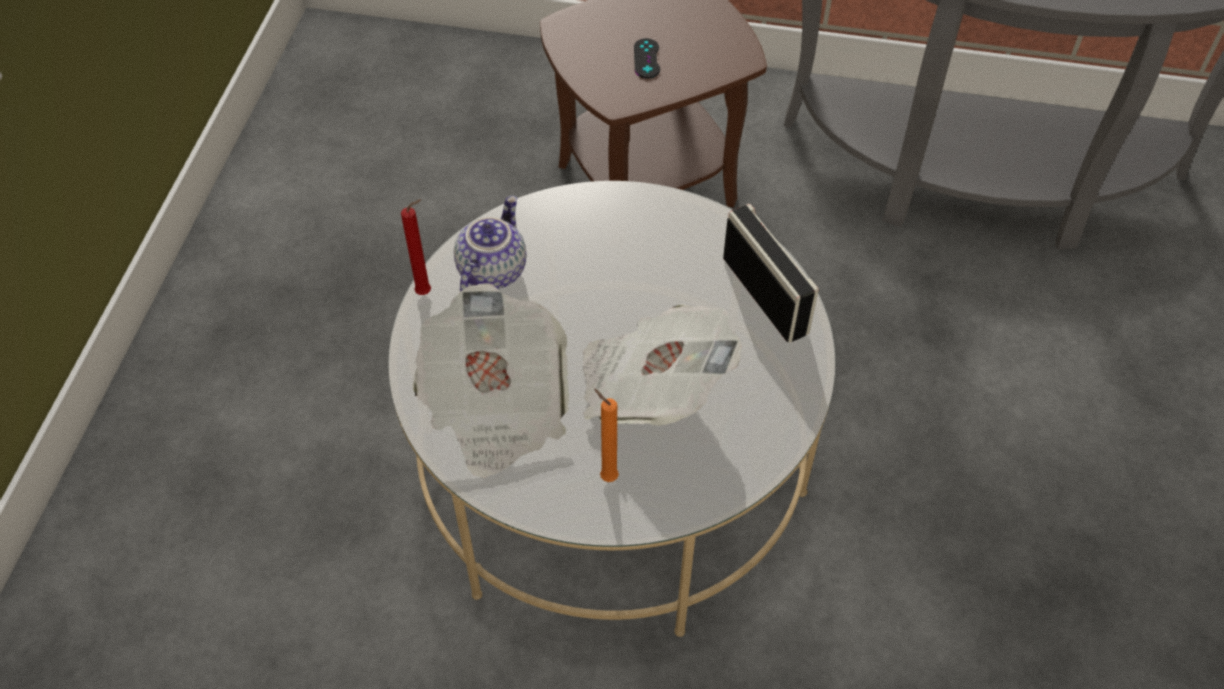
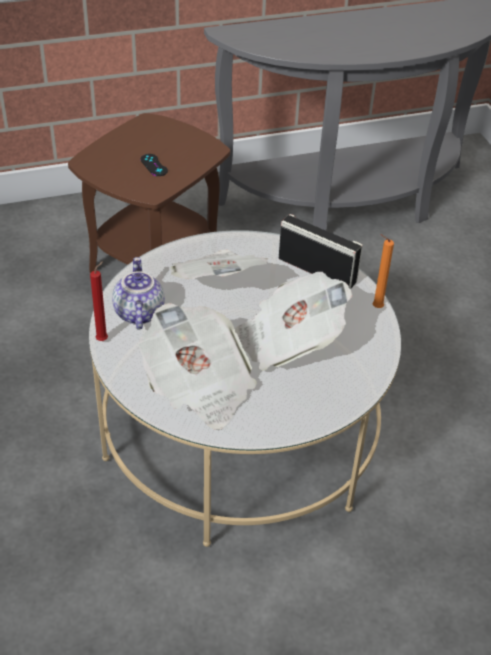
camera: 30 degrees left, 10 degrees down
(606, 476) = (296, 399): orange candle -> orange candle (375, 307)
(617, 267) = (217, 284): none -> newspaper

